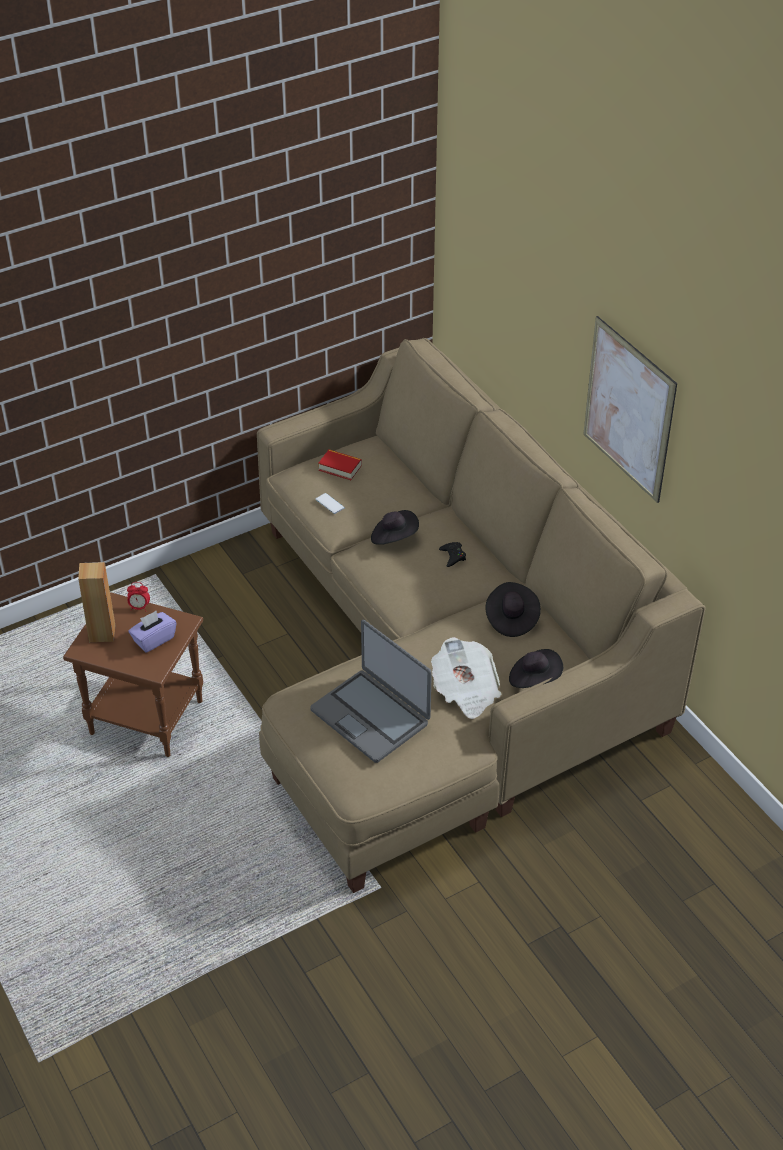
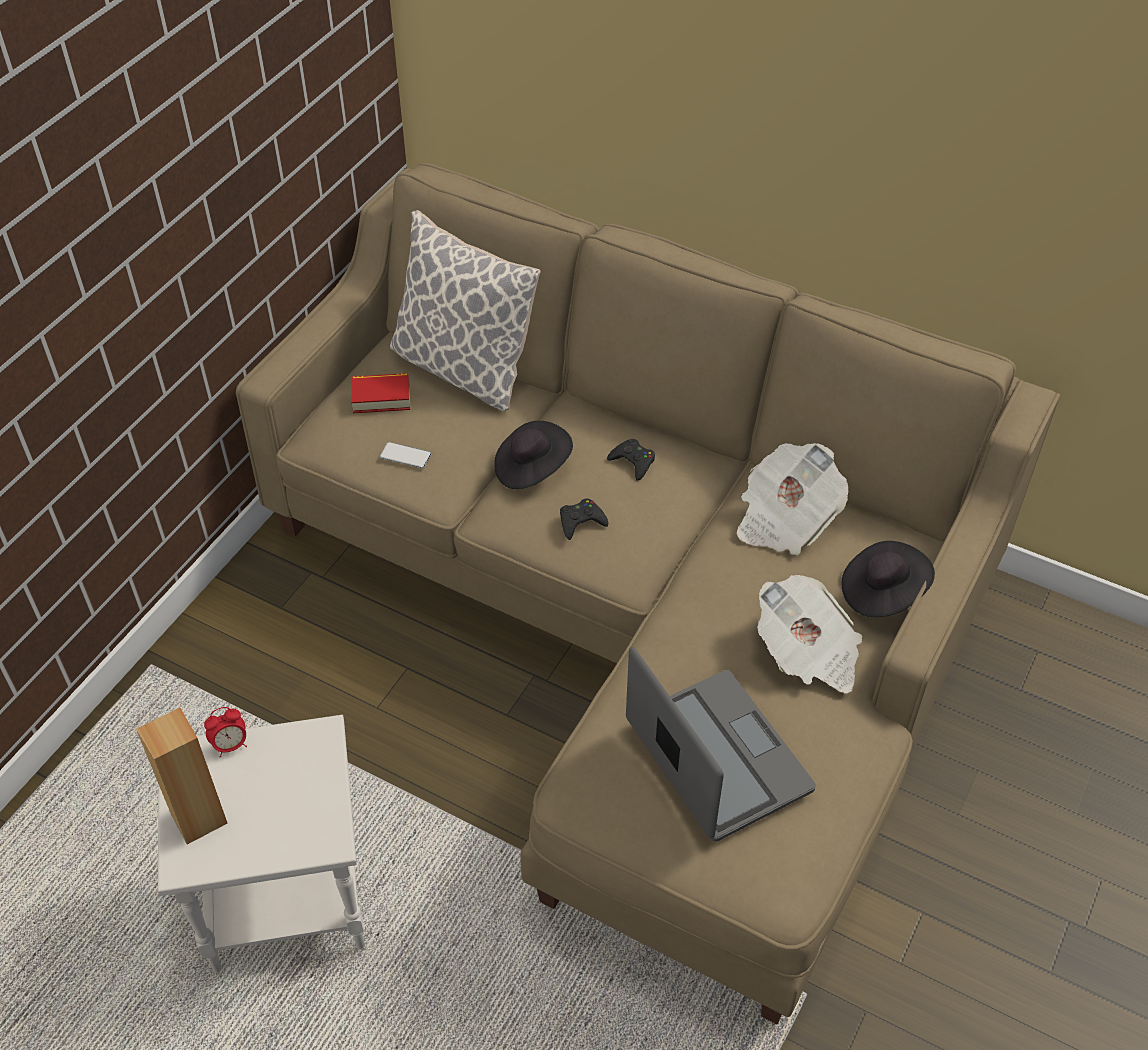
camera: 30 degrees left, 5 degrees up
(148, 716) = (288, 896): brown side table -> white side table
(154, 639) = (291, 789): purple tissue box -> none
(371, 716) = (716, 757): laptop -> laptop turned 135 degrees counterclockwise
(398, 575) = (581, 522): none -> black game controller
(399, 469) = (463, 367): none -> pillow
(511, 619) = (785, 518): black hat -> newspaper
(628, 409) = (871, 147): picture -> none

